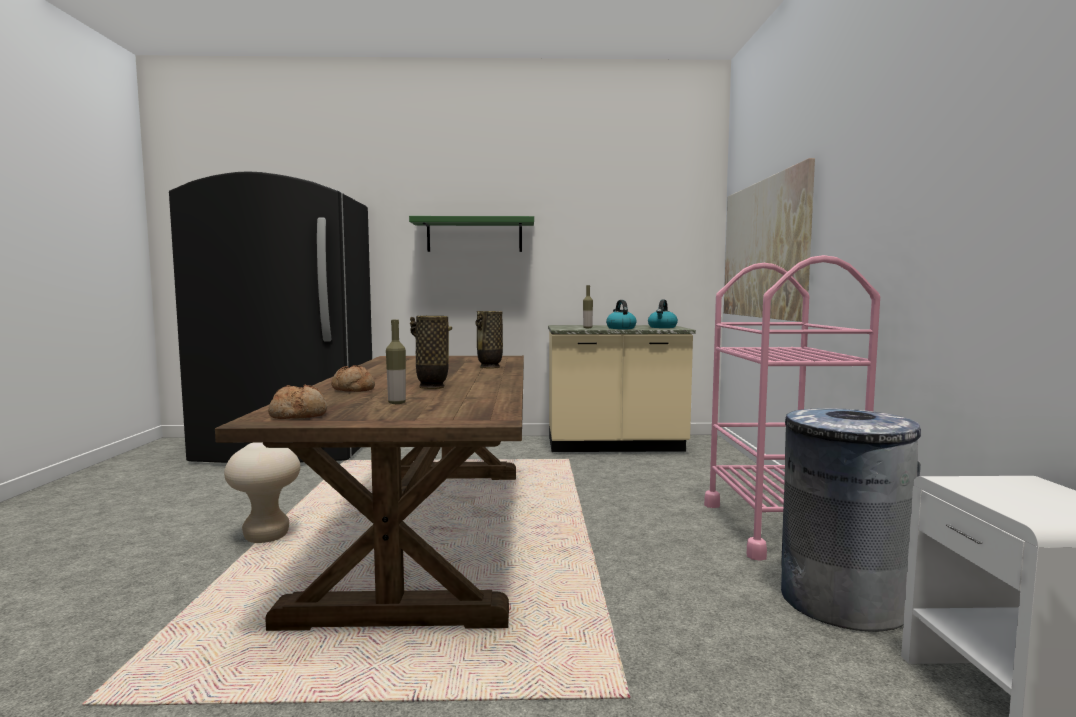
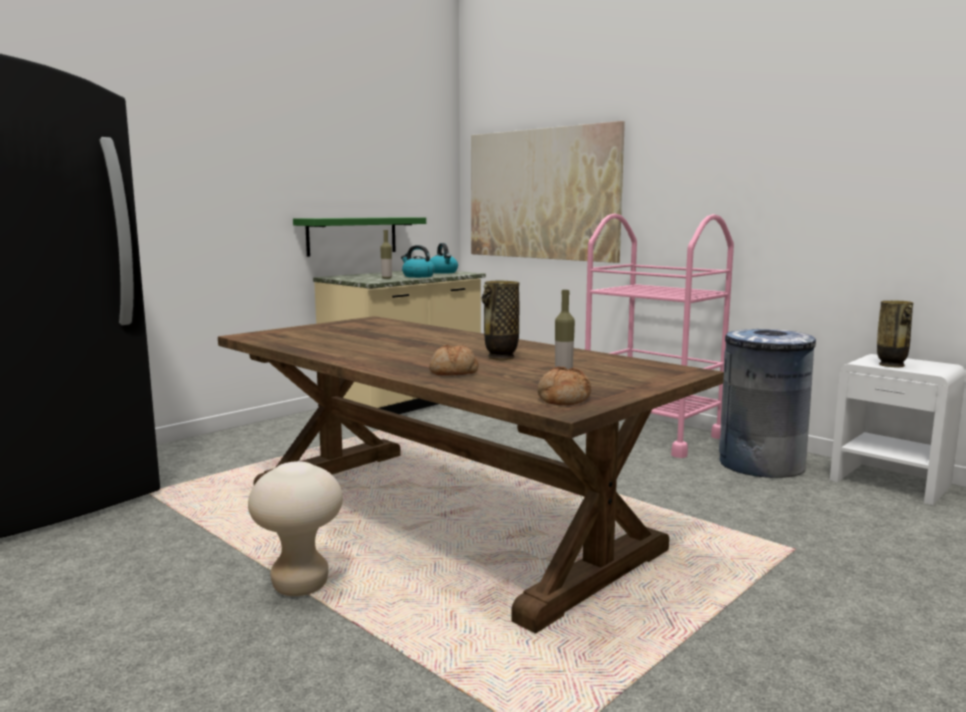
camera: 45 degrees left, 5 degrees up
(474, 235) = (220, 164): green shelf -> green shelf (352, 236)
(489, 367) = (426, 332): vase -> vase (891, 365)

